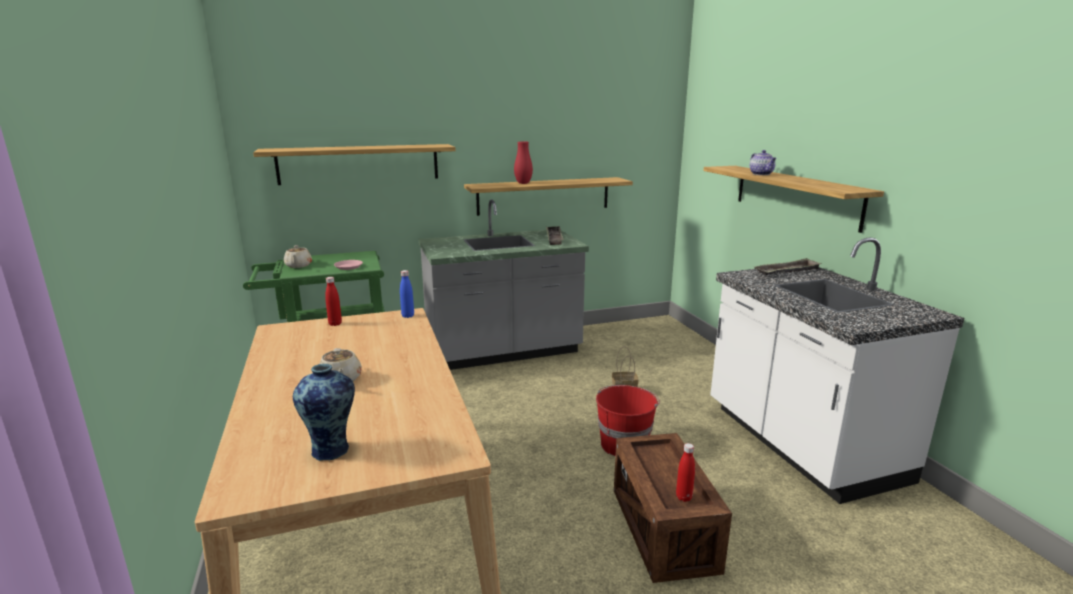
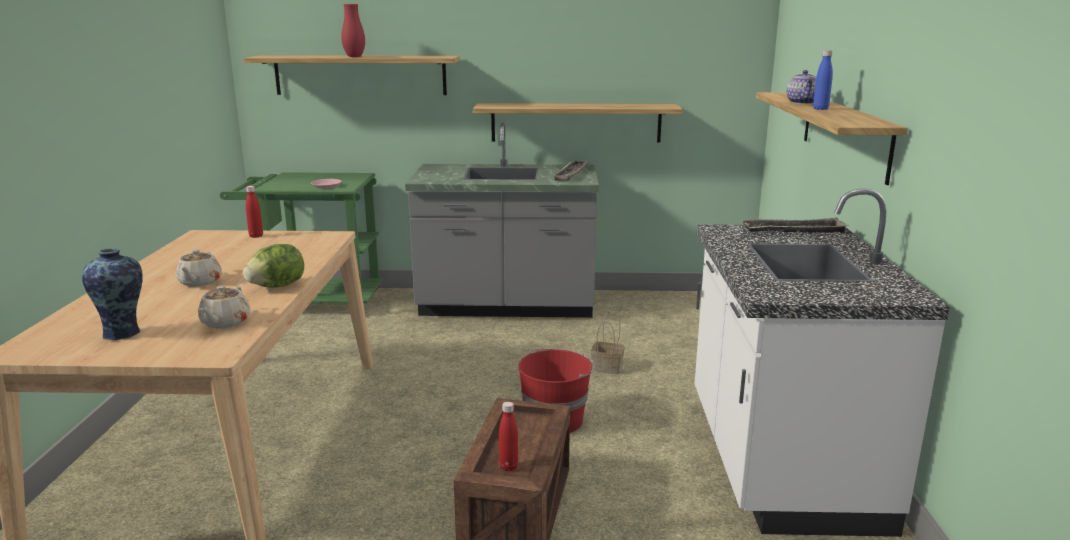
camera: 20 degrees right, 0 degrees up
(298, 266) = (282, 181): beige teapot -> beige teapot (225, 323)
(408, 316) = (330, 237): blue bottle -> blue bottle (820, 109)
(423, 372) = (277, 286): none -> lettuce
(523, 183) = (543, 105): red vase -> red vase (354, 57)

